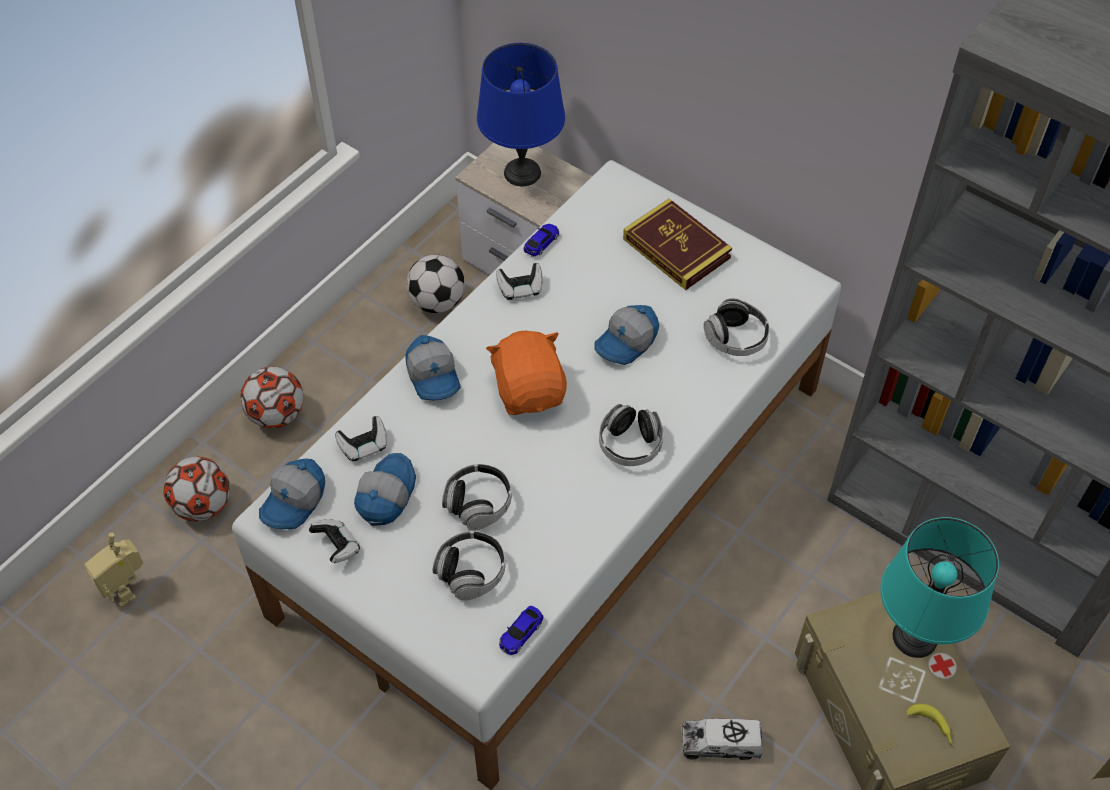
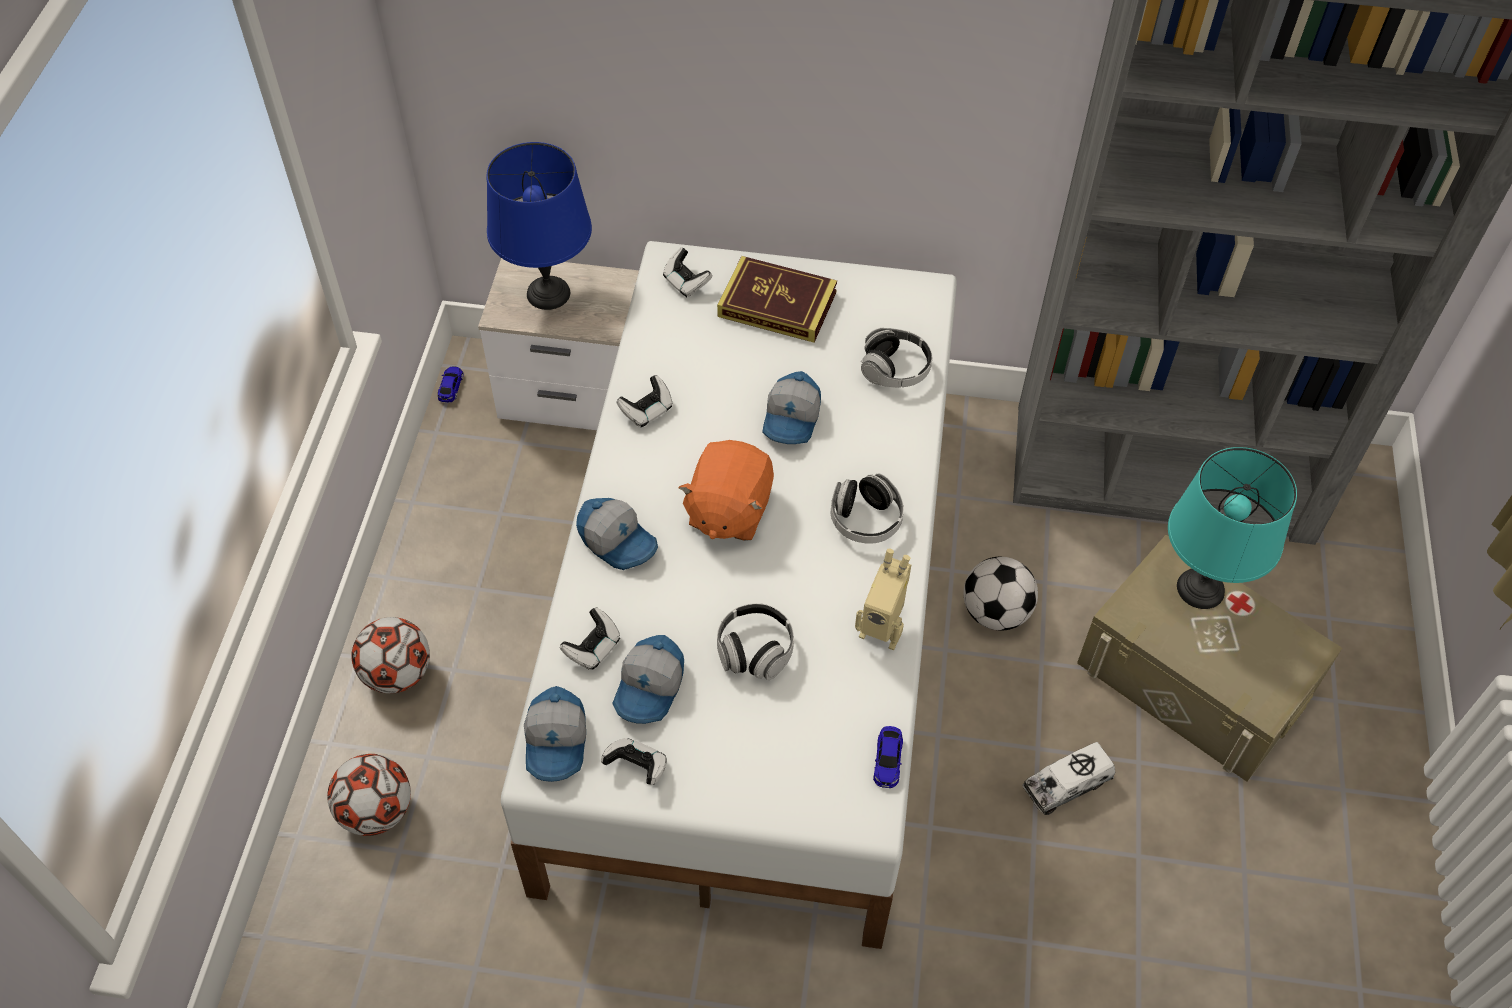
camera: 30 degrees left, 0 degrees up
(127, 589) = (347, 946): toy robot -> toy robot (882, 629)
(385, 495) = (651, 688): cap -> cap turned 150 degrees counterclockwise
(437, 302) = (499, 475): football -> football (995, 612)
(471, 572) = (795, 724): headphones -> none
(530, 390) = (728, 510): orange plush toy -> orange plush toy turned 120 degrees counterclockwise
(541, 243) = (636, 354): toy car -> toy car (451, 387)
(616, 203) = (686, 282): none -> game controller
(931, 727) = (1268, 664): banana -> none

